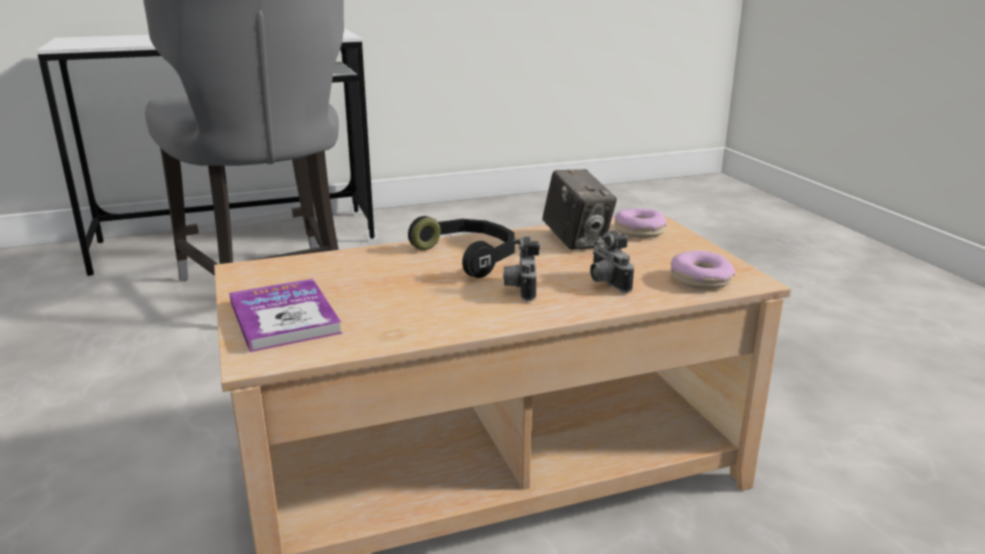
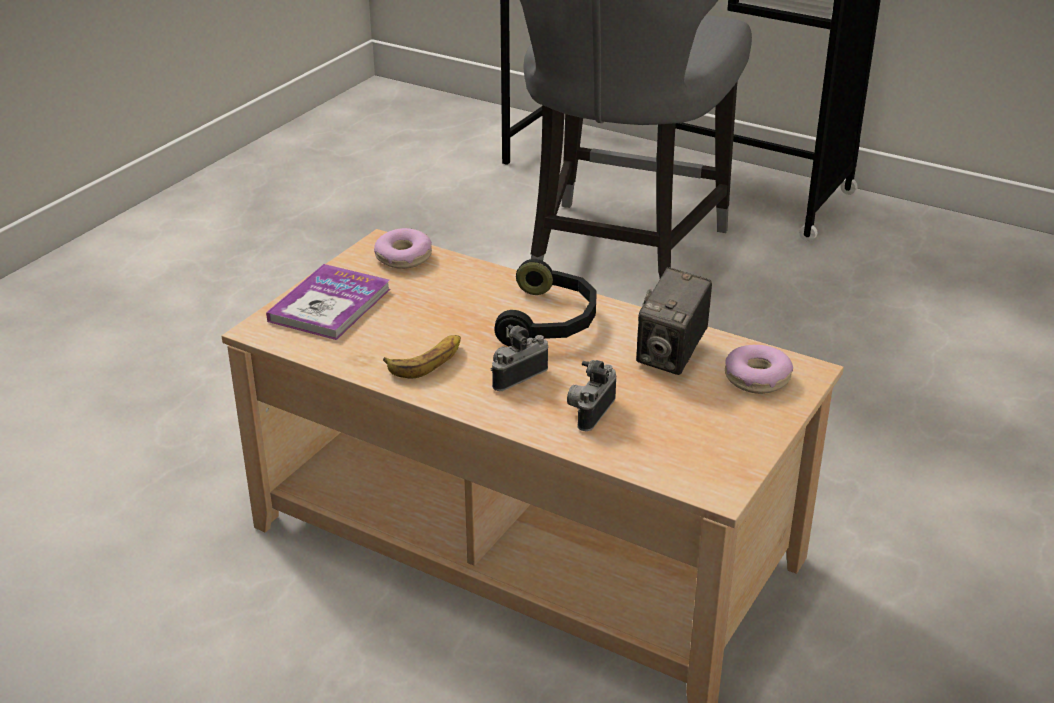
camera: 50 degrees right, 10 degrees up
(444, 311) = (427, 361): none -> banana
(700, 280) = (674, 459): donut -> donut (403, 257)

